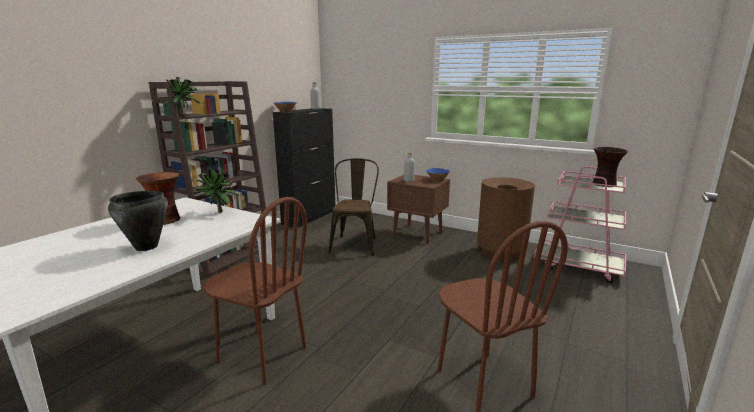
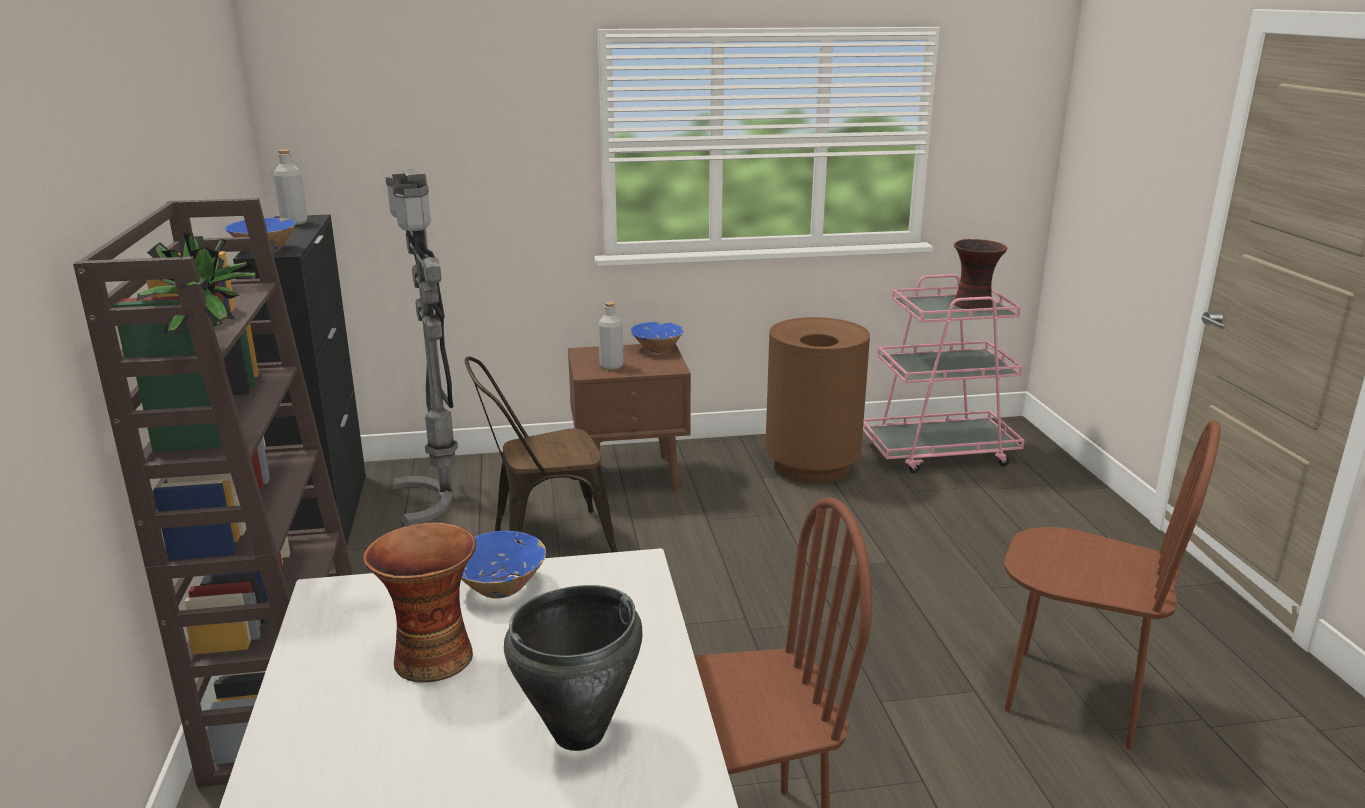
camera: 40 degrees left, 5 degrees up
(217, 212) = (500, 587): potted plant -> blue bowl
(346, 222) = (439, 497): none -> grey floor lamp
(355, 243) = (543, 543): brown chair -> brown chair turned 75 degrees counterclockwise

